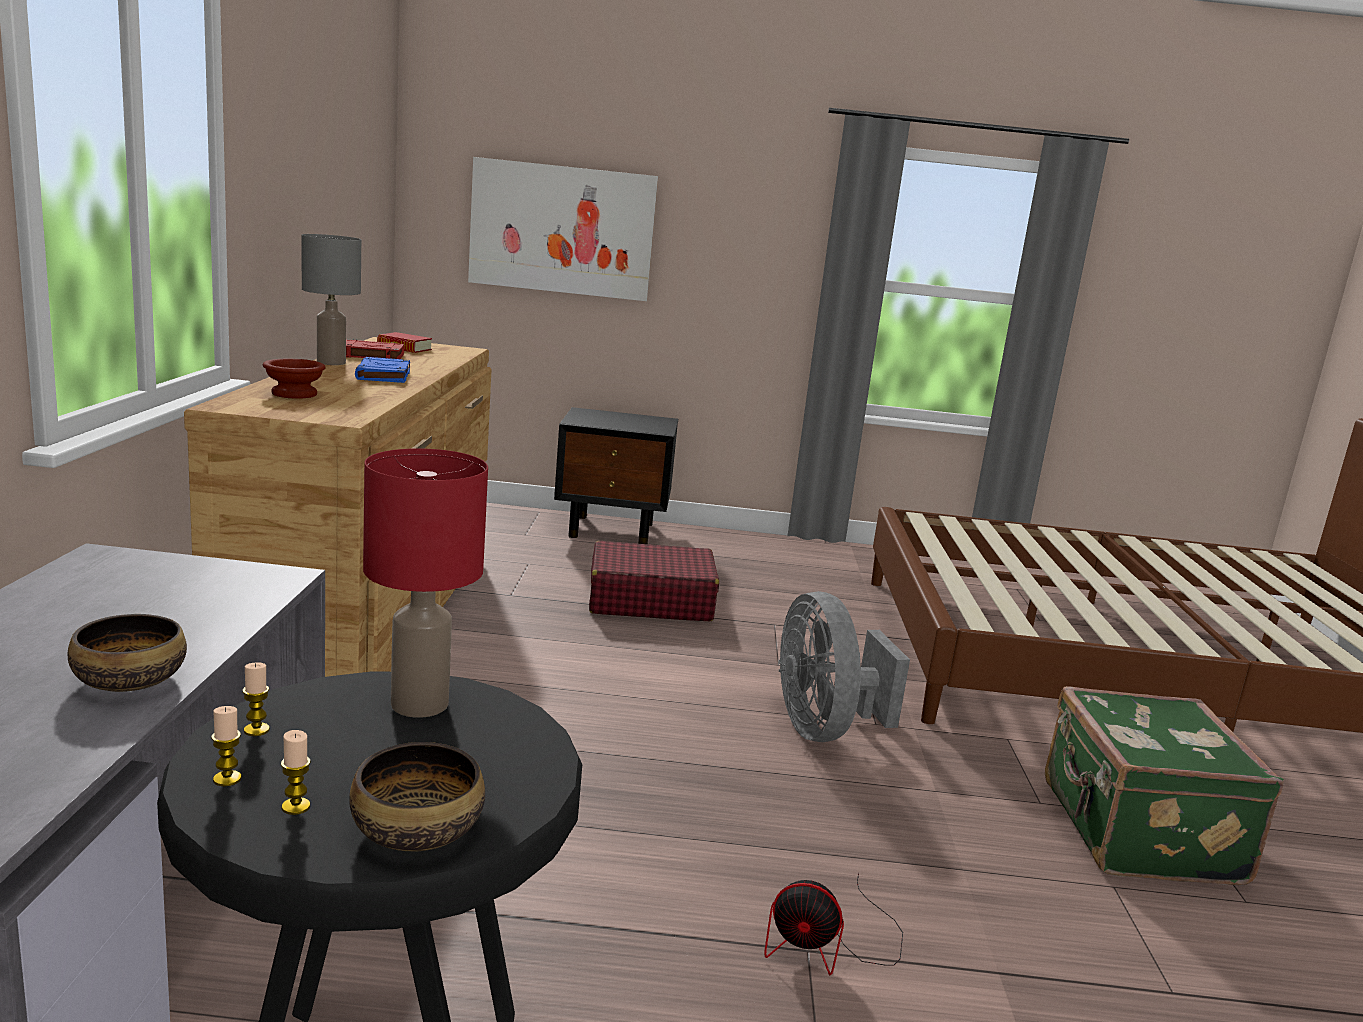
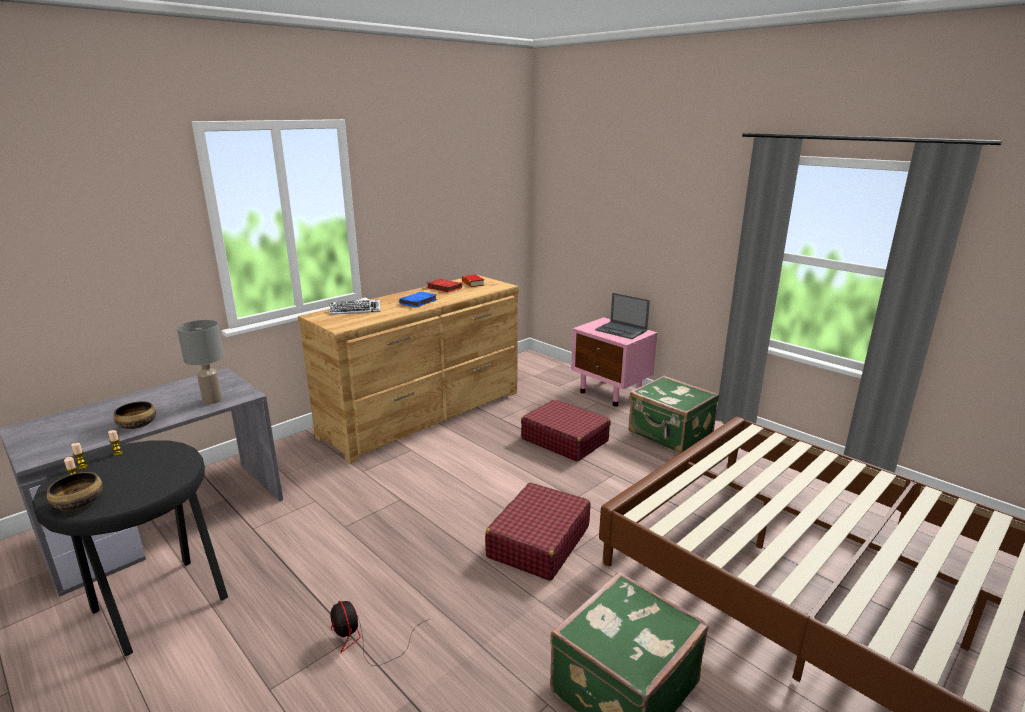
camera: 45 degrees right, 5 degrees up
(294, 393) = (355, 310): brown bowl -> keyboard
(331, 362) = (415, 292): grey table lamp -> grey table lamp (213, 400)
(421, 704) = (168, 460): red table lamp -> none
(562, 229) = (601, 214): picture -> none
(613, 530) = (611, 393): black nightstand -> pink nightstand
(632, 420) = (621, 330): none -> laptop
(761, 564) = (670, 434): none -> green suitcase
(823, 729) = (538, 542): grey fan -> red suitcase

